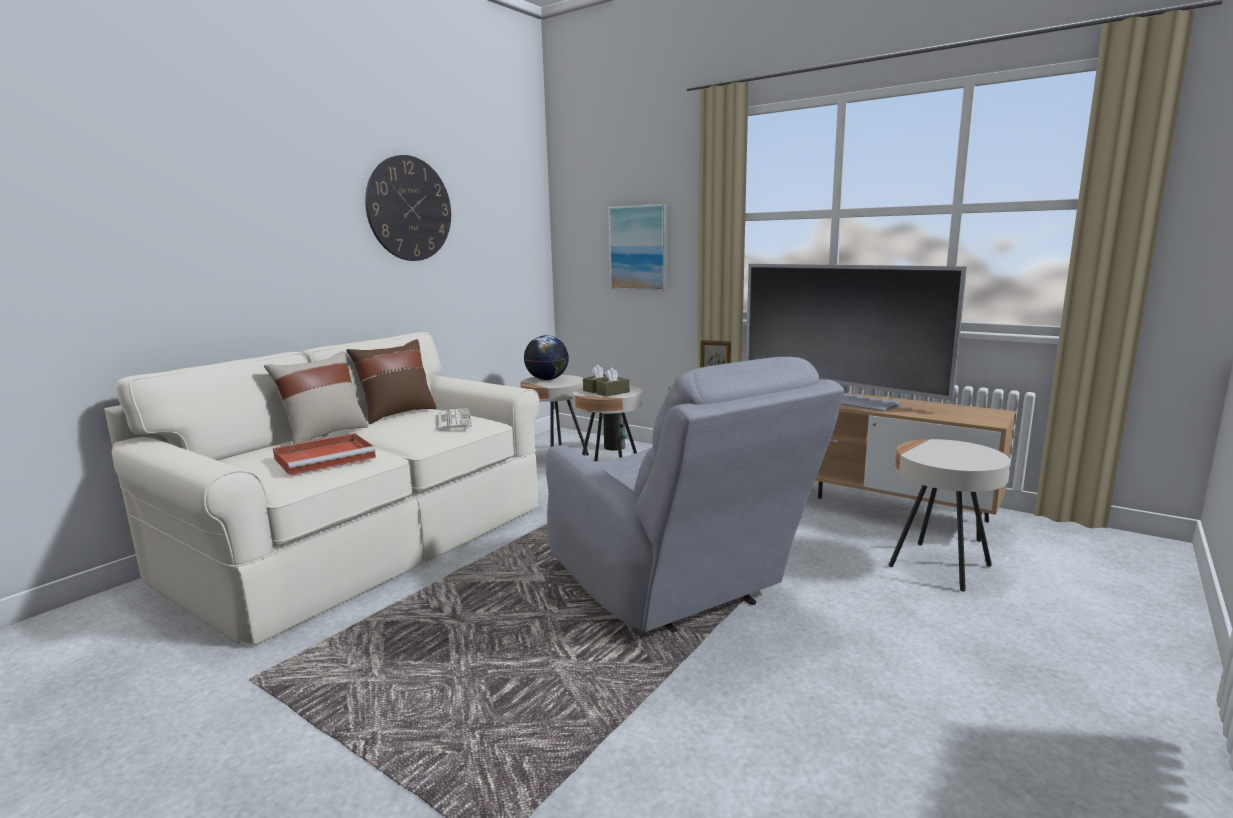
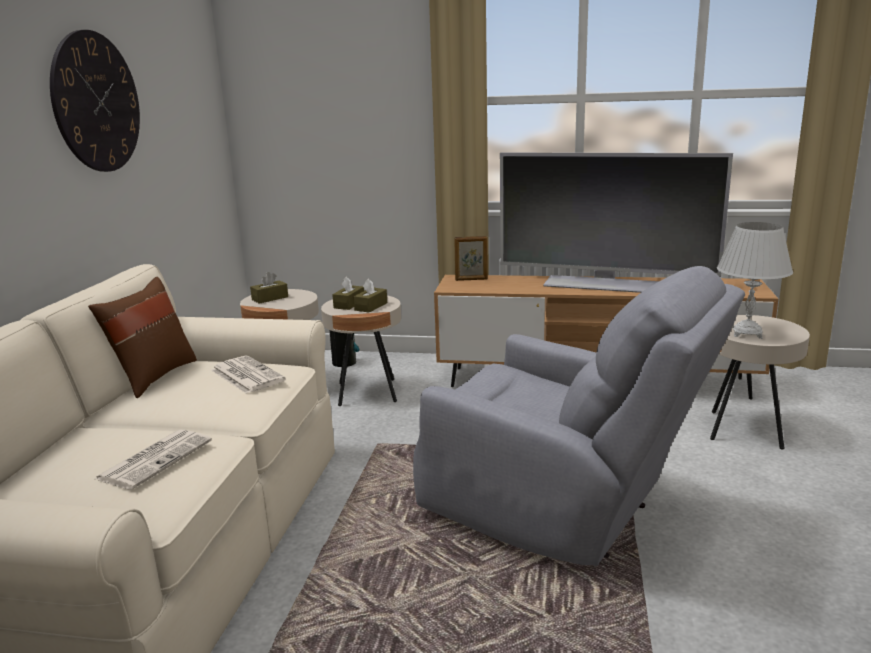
camera: 25 degrees left, 5 degrees up
(324, 435) = (94, 426): beige pillow -> none
(327, 457) = (156, 459): red tray -> newspaper
(547, 379) = (270, 298): globe -> brown tissue box
(639, 248) = (352, 135): picture -> none
(932, 455) = (747, 333): none -> white table lamp

